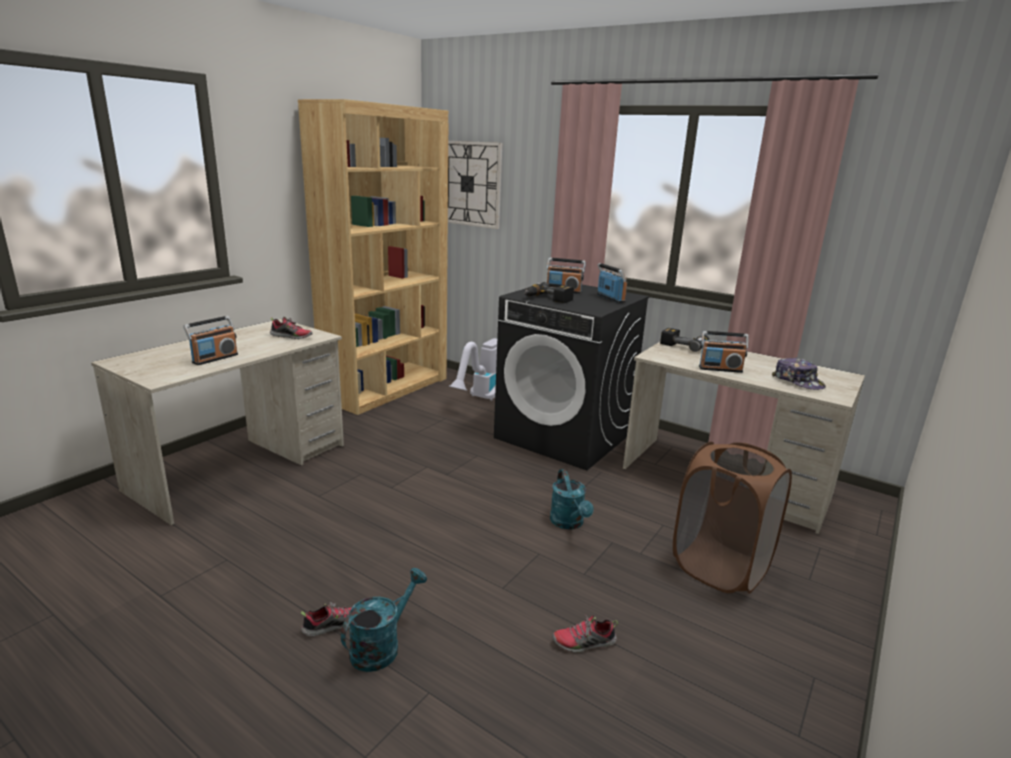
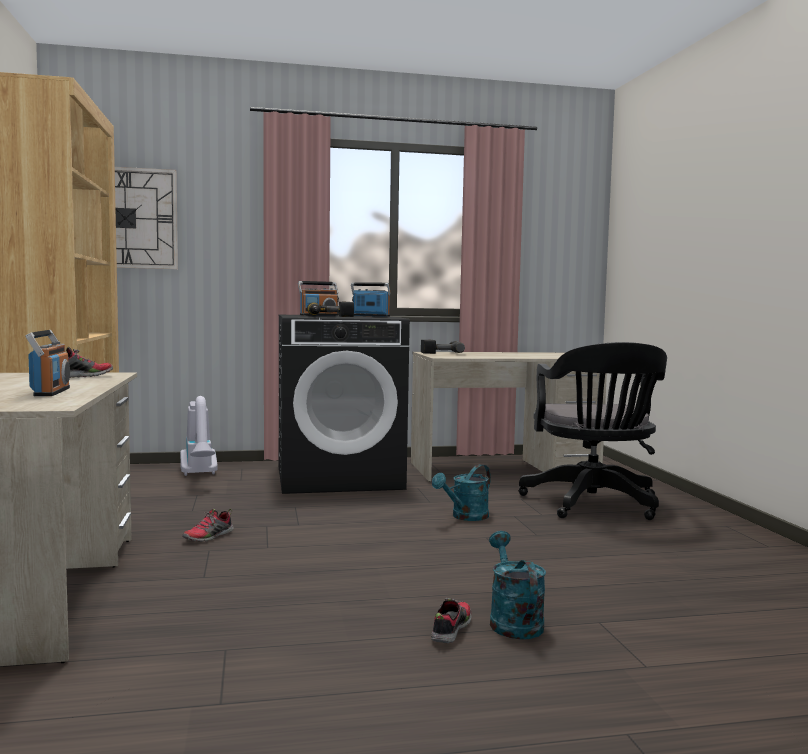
camera: 45 degrees left, 15 degrees down
(569, 523) = (465, 517): turquoise watering can -> turquoise watering can turned 105 degrees clockwise
(583, 643) = (615, 561): shoe -> shoe (209, 537)
(719, 567) = (593, 505): brown laundry basket -> black office chair
(720, 369) = (500, 356): radio -> none
(798, 381) = (555, 356): cap -> none

